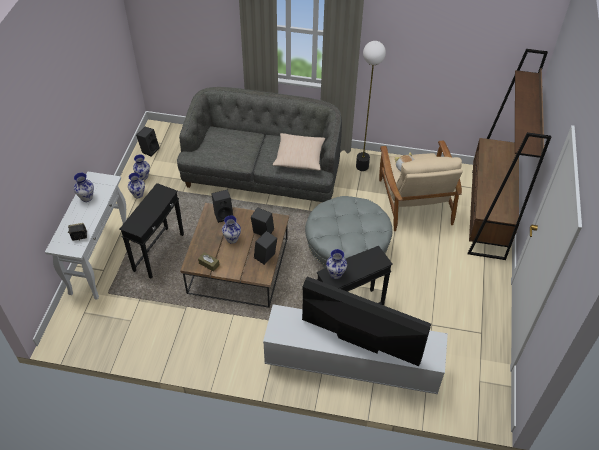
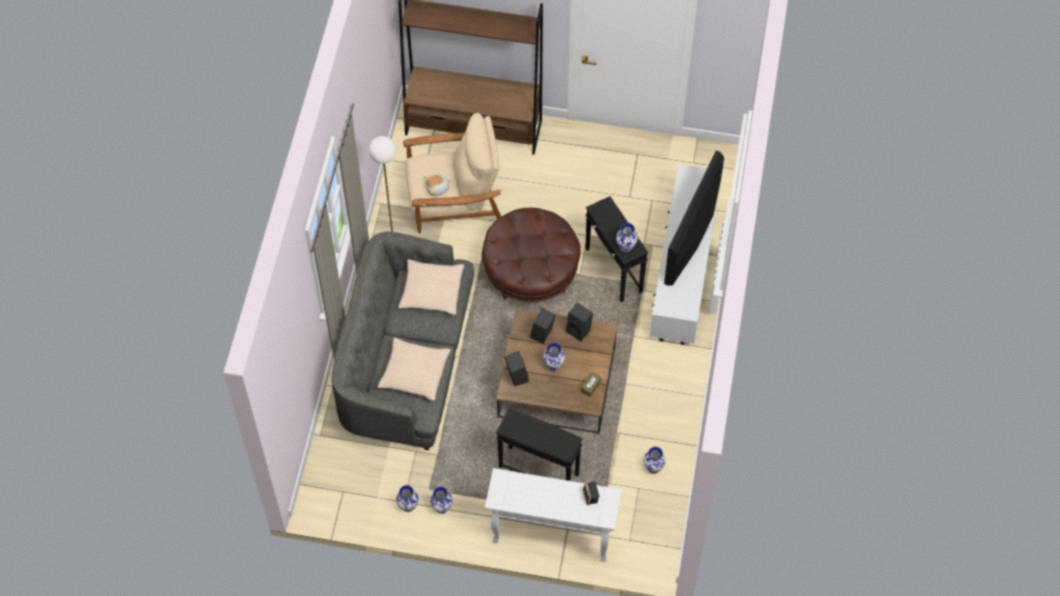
camera: 90 degrees left, 10 degrees up
(86, 198) = (530, 500): vase -> vase (653, 468)
(149, 149) = (356, 505): black speaker -> none
(226, 148) = (414, 373): none -> beige pillow
(346, 250) = (531, 271): grey ottoman -> brown ottoman

